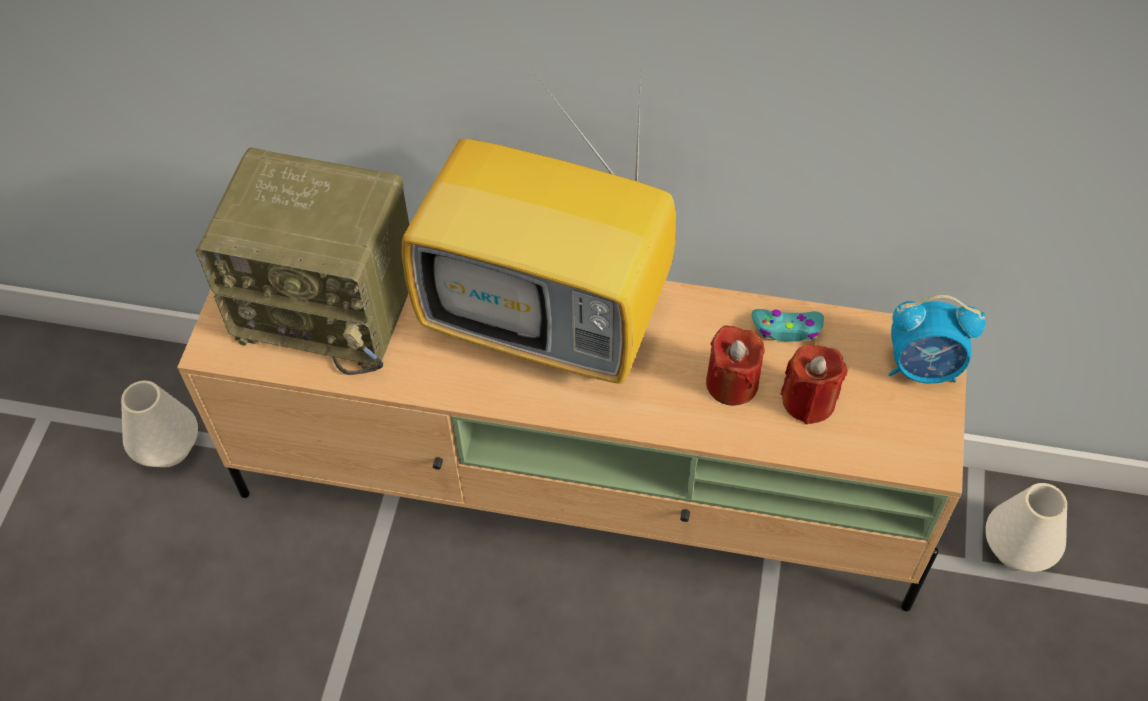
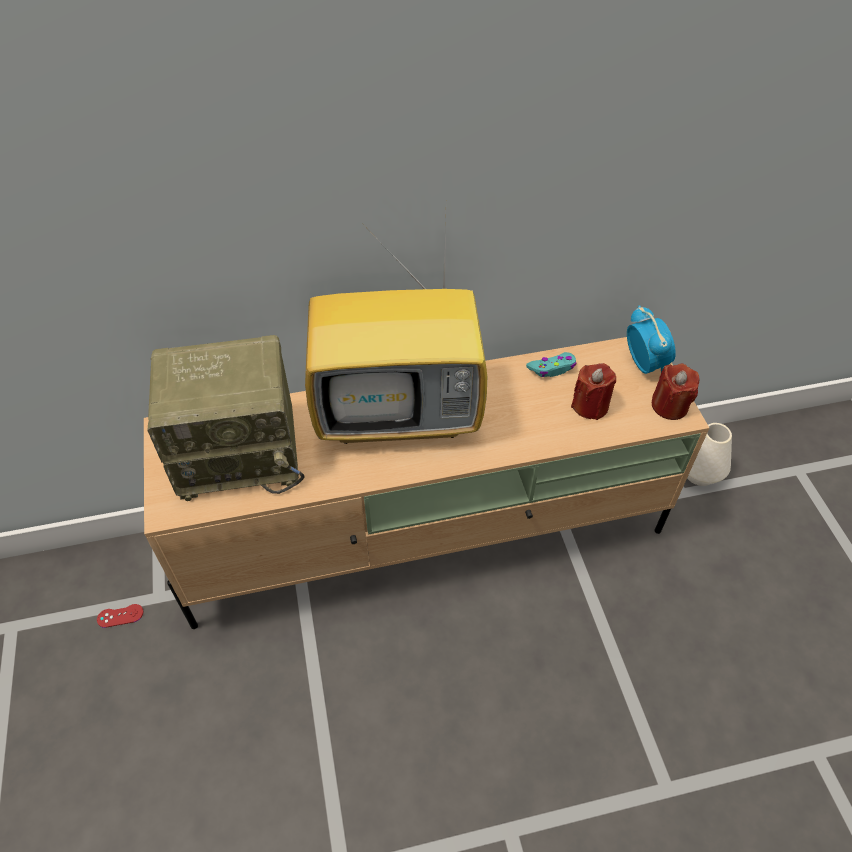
camera: 25 degrees left, 5 degrees down
(167, 447) = (120, 616): white vase -> red game controller
(732, 383) = (538, 411): red candle -> red candle (669, 406)
(923, 368) = (644, 364): alarm clock -> alarm clock turned 90 degrees counterclockwise

